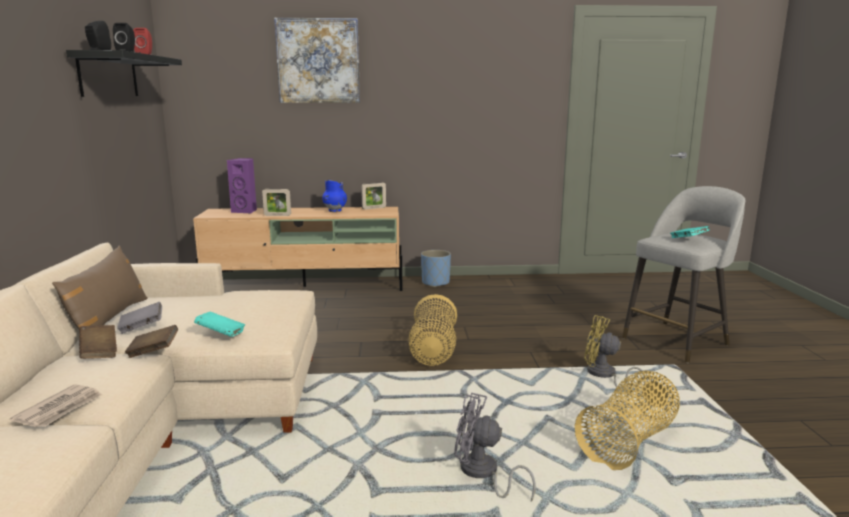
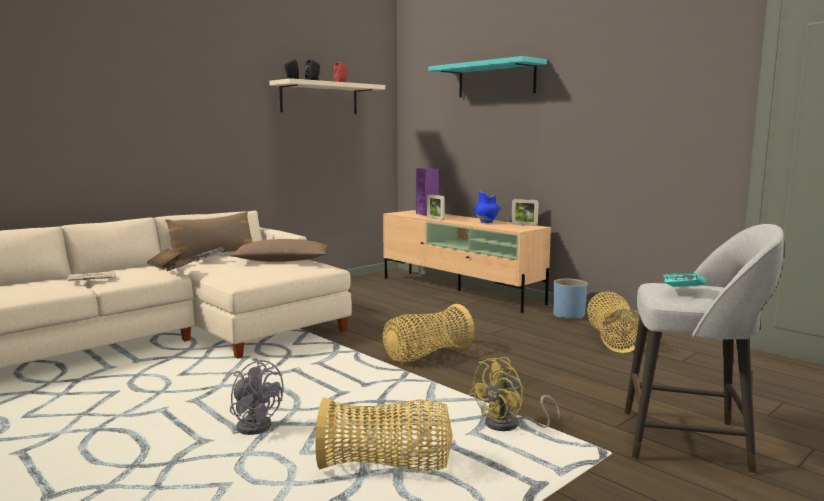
camera: 50 degrees right, 5 degrees down
(109, 75) = (319, 98): black shelf -> beige shelf
(221, 334) = (222, 273): turquoise book -> none
(233, 300) = (281, 261): none -> brown pillow
(318, 61) = (496, 80): picture -> turquoise shelf
(482, 474) = (255, 424): grey fan -> grey fan turned 150 degrees clockwise
(501, 292) = (612, 339): none -> basket
(604, 376) = (510, 425): yellow fan -> yellow fan turned 120 degrees counterclockwise

